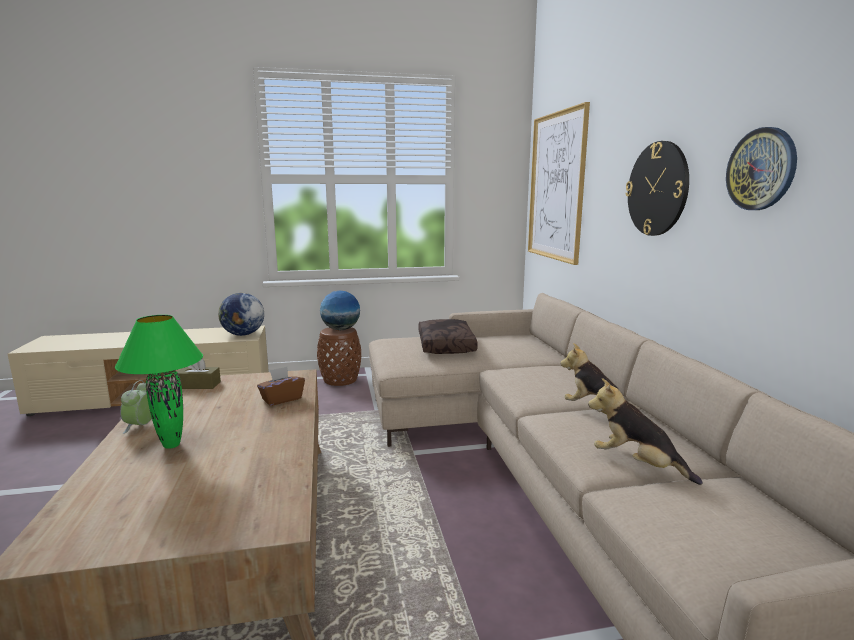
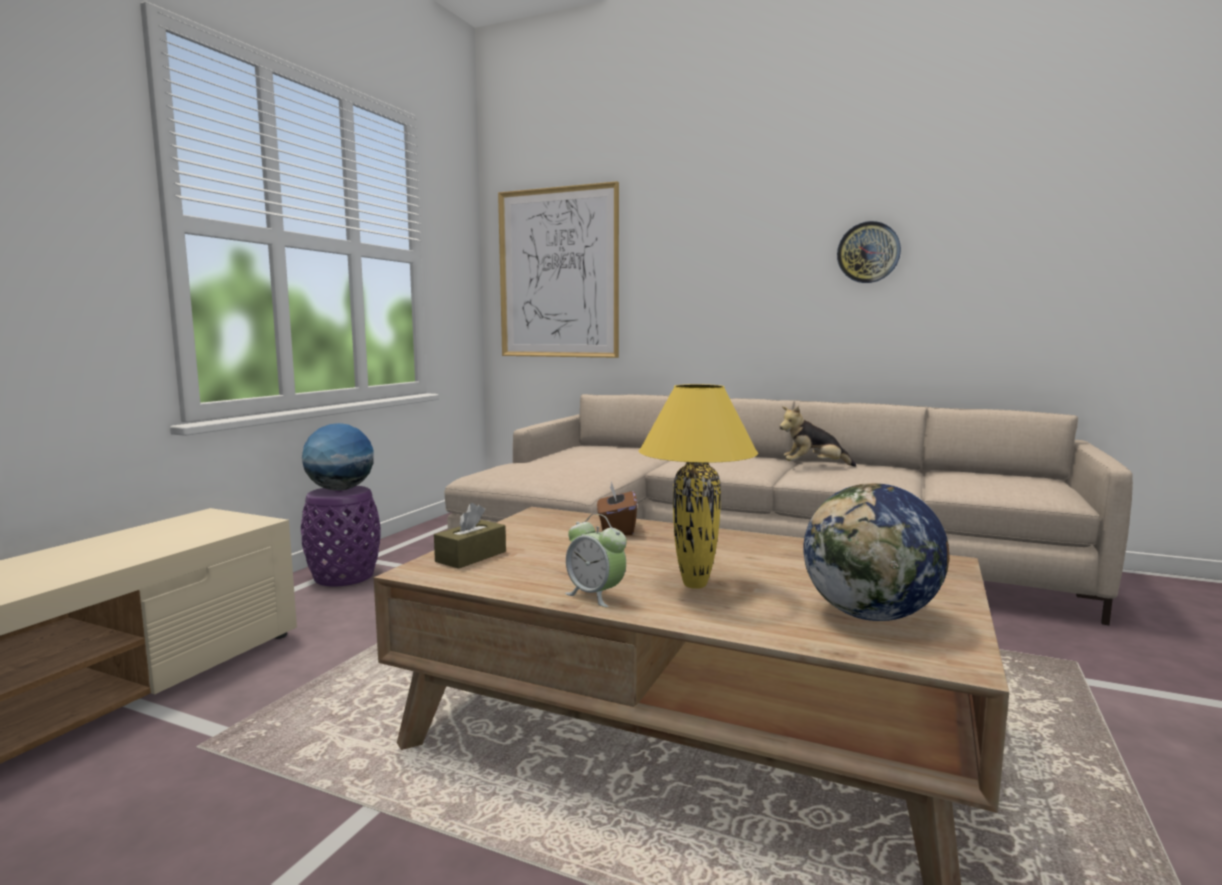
camera: 55 degrees left, 5 degrees down
(172, 445) = (695, 584): green table lamp -> yellow table lamp
(243, 334) = (227, 522): globe -> globe (870, 615)
(340, 380) = (344, 576): brown stool -> purple stool
(447, 346) = (566, 462): brown pillow -> none
(637, 465) = (906, 478): plush toy -> none
(657, 189) = (747, 270): wall clock -> none

